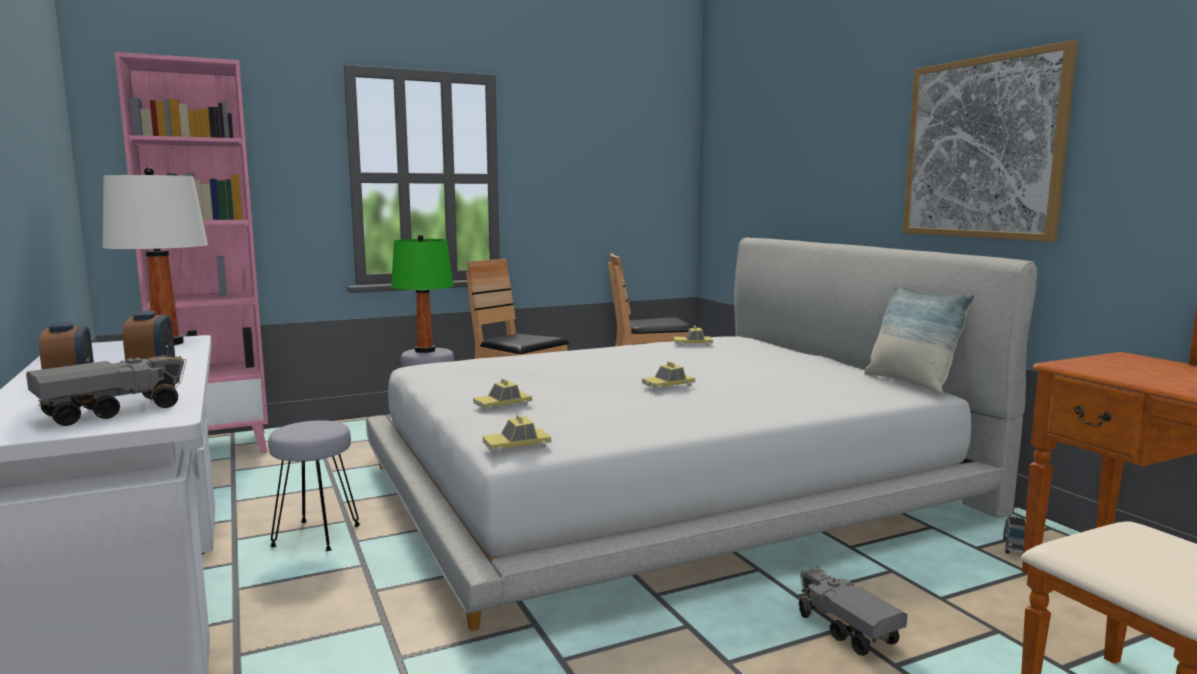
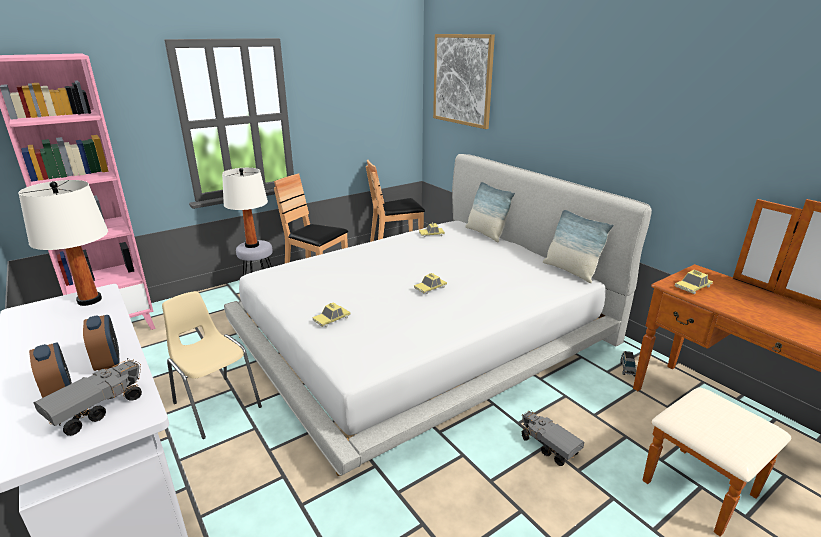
camera: 10 degrees left, 15 degrees up
(317, 535) = (216, 405): grey stool -> beige chair
(424, 350) = (252, 245): green table lamp -> white table lamp
(516, 445) = (355, 365): toy car -> toy car (692, 287)
(780, 347) = (486, 234): none -> pillow
(982, 148) = (622, 123): picture -> picture (462, 80)

